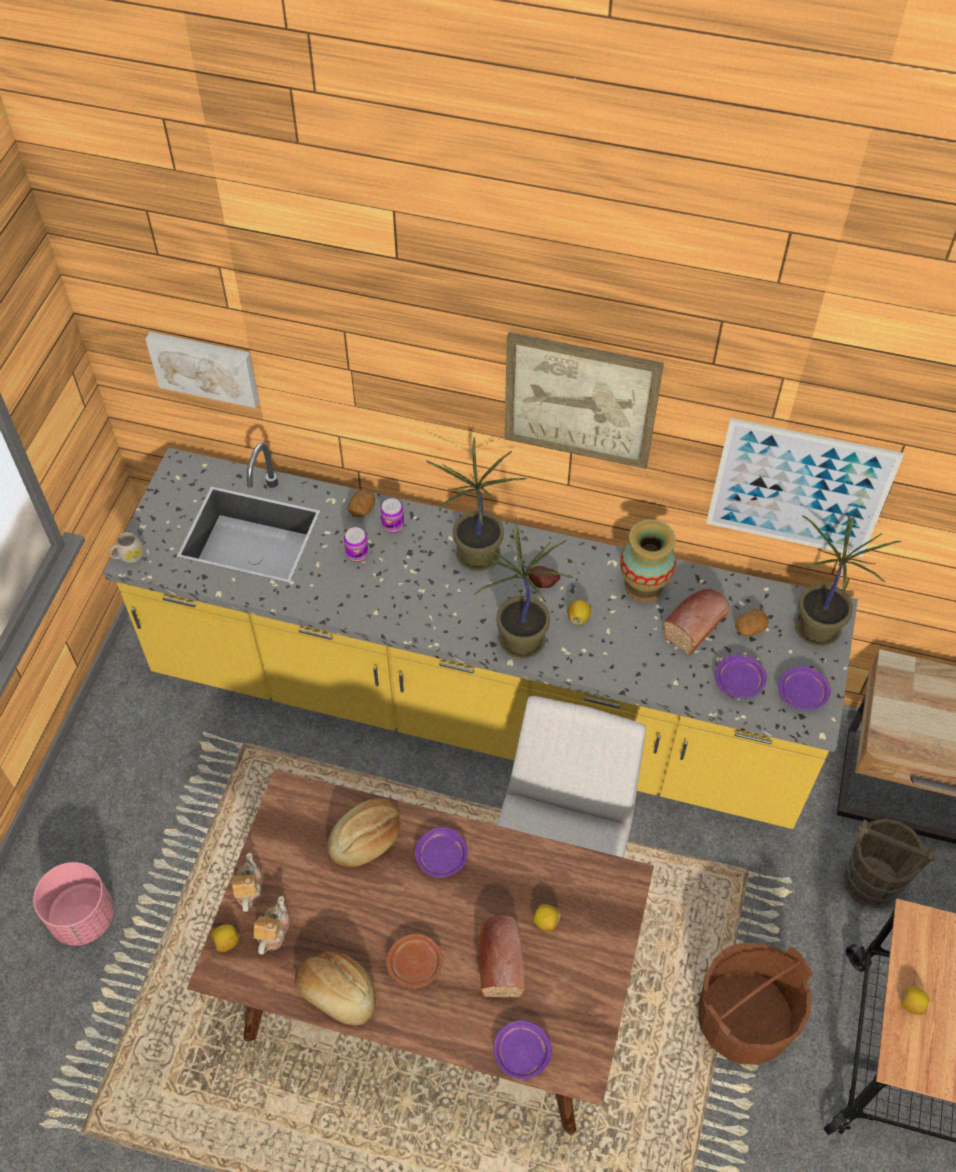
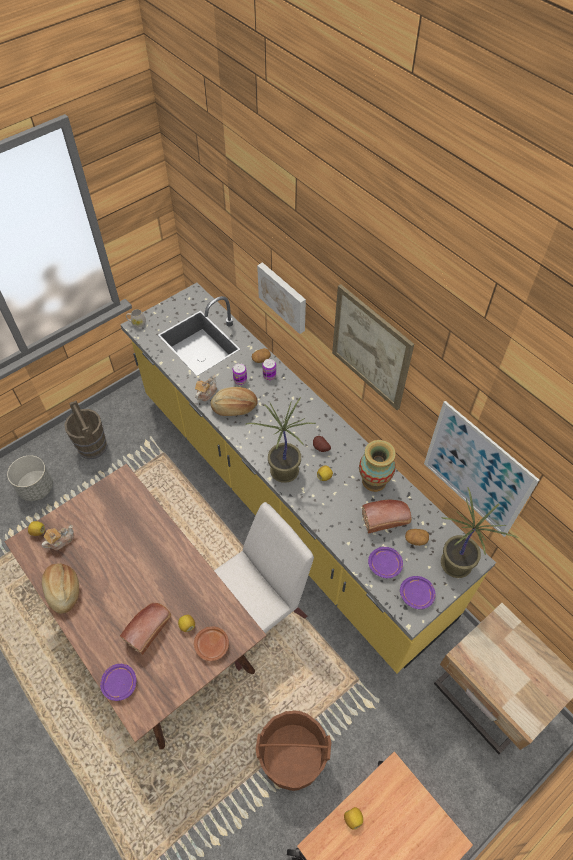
camera: 35 degrees right, 0 degrees up
(83, 918) = (36, 488): pink planter -> grey planter
(205, 366) = (214, 241): picture -> picture (283, 296)
(248, 890) = (67, 513): teapot -> teapot (206, 393)
(366, 839) = (138, 524): bread -> bread (234, 407)
(415, 964) = (109, 602): brown plate -> brown plate (212, 645)
(441, 857) = (165, 557): purple plate -> none
(477, 557) = (298, 415): potted plant -> none
(870, 881) = (425, 734): brown bucket -> brown bucket (92, 446)

